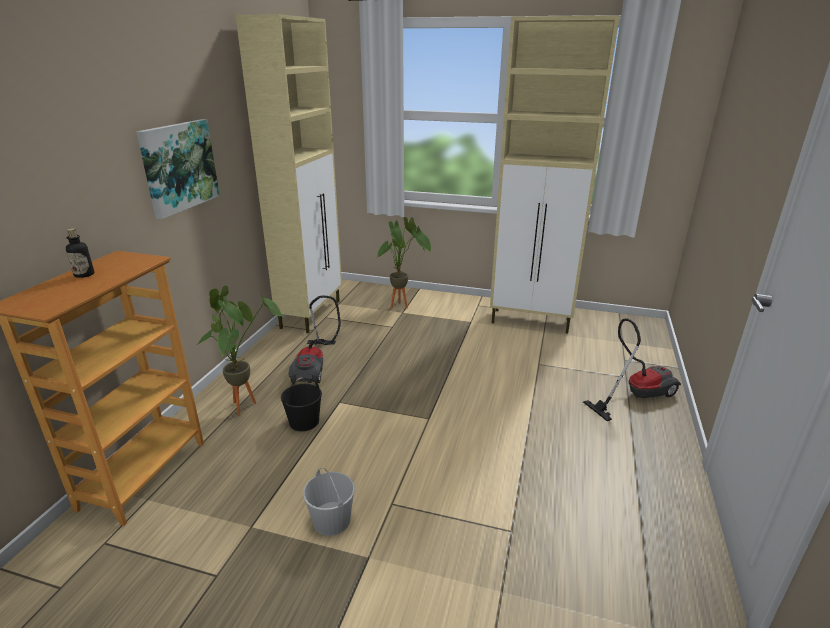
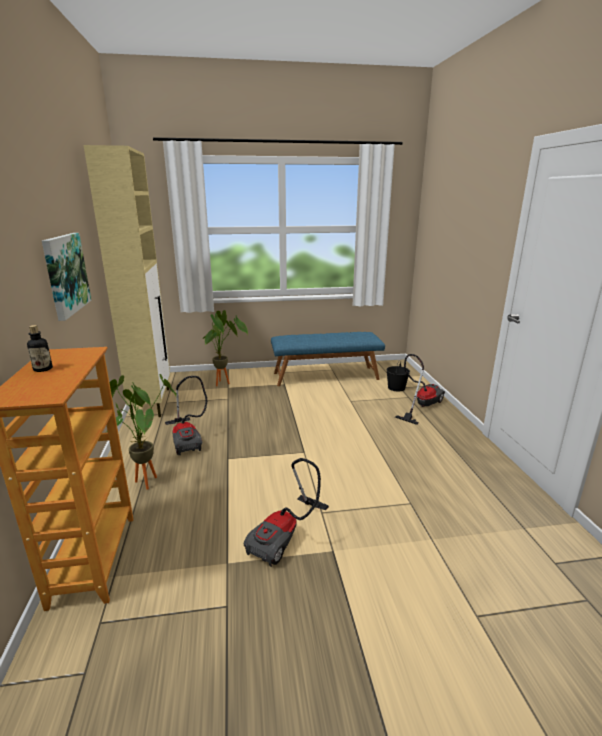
camera: 25 degrees left, 5 degrees down
(304, 422) = (210, 479): black bucket -> black bucket (396, 388)
(331, 520) = (286, 537): white bucket -> vacuum cleaner
(531, 321) = (325, 376): beige cabinet -> blue bench

